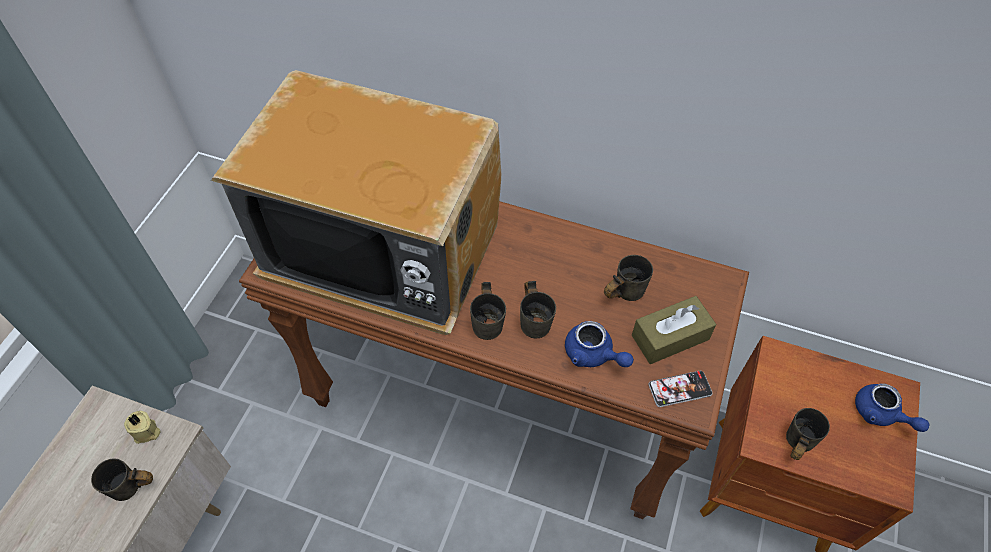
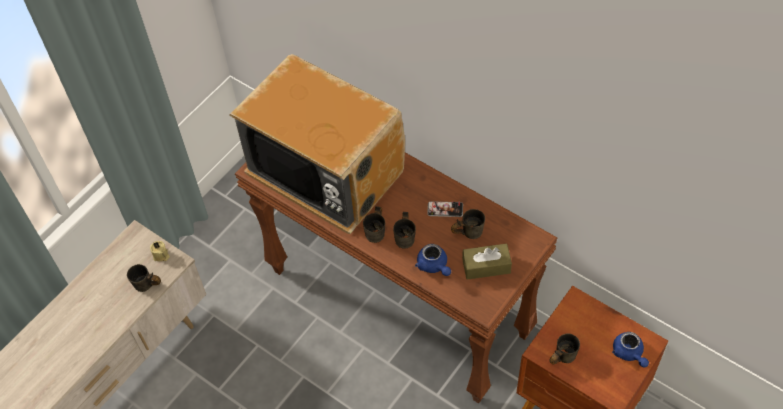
camera: 20 degrees right, 0 degrees up
(680, 389) = (479, 298): phone -> phone (445, 209)

